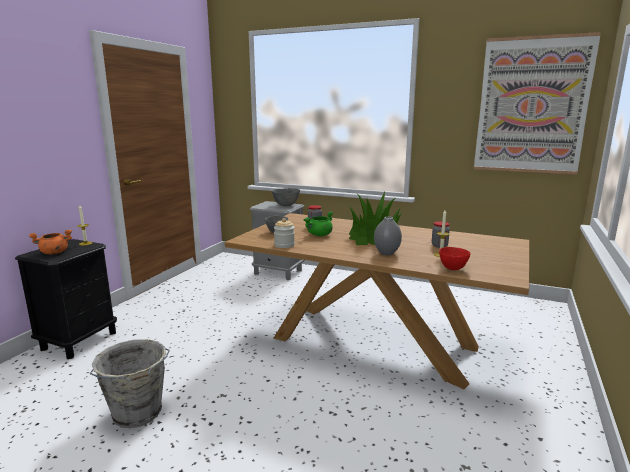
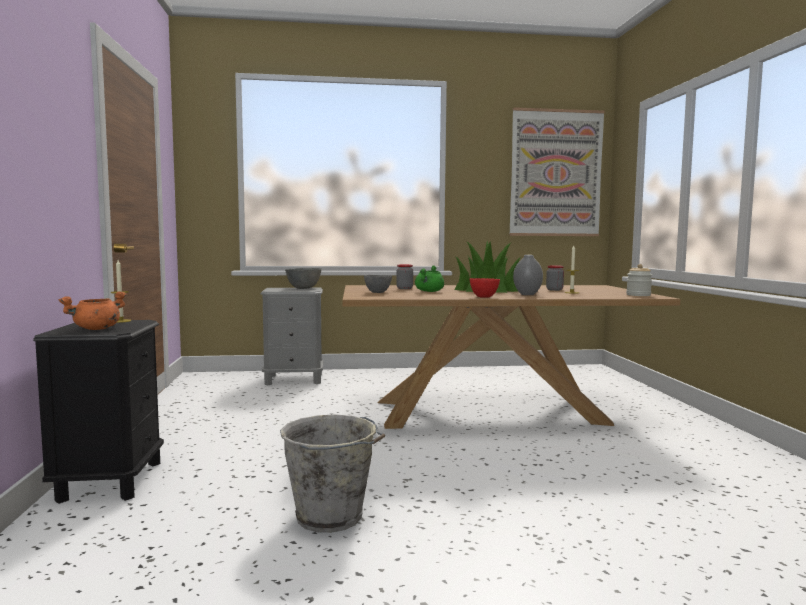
camera: 30 degrees left, 10 degrees down
(284, 245) = (417, 297): jar -> jar (638, 295)
(452, 268) = (602, 296): red bowl -> red bowl (483, 297)

